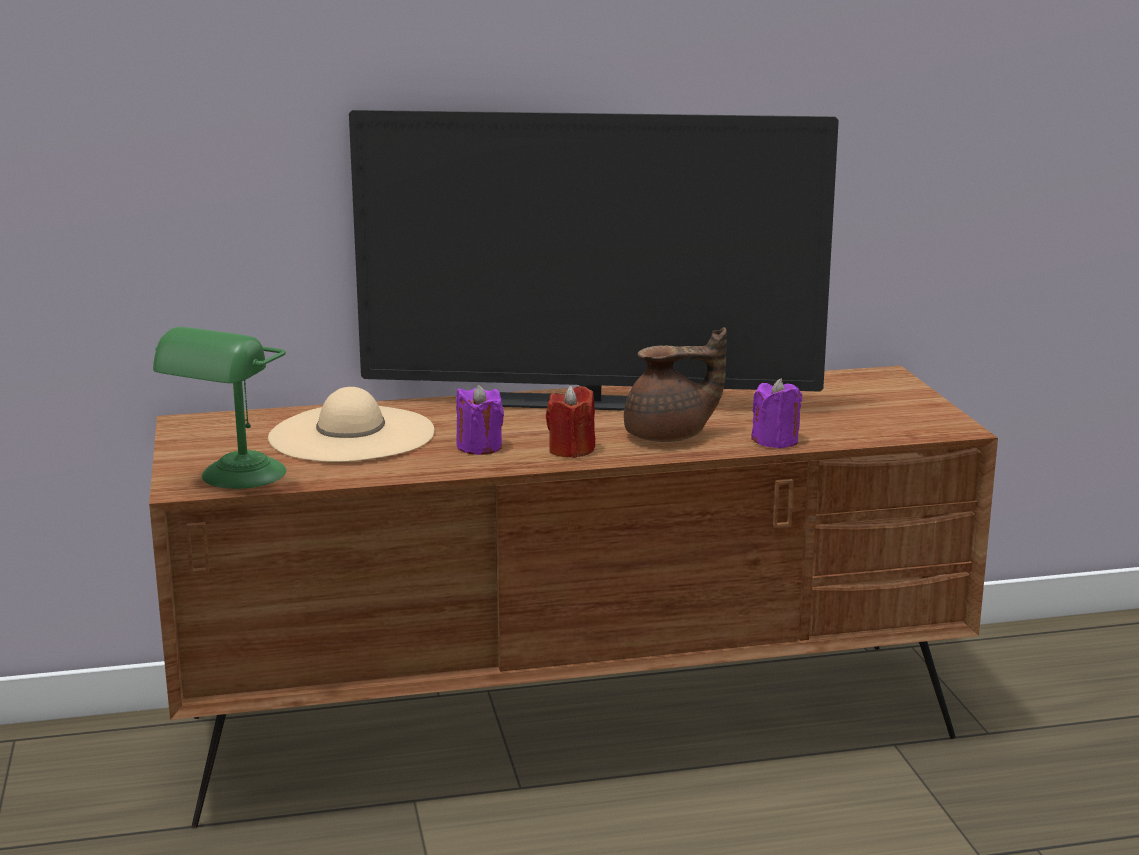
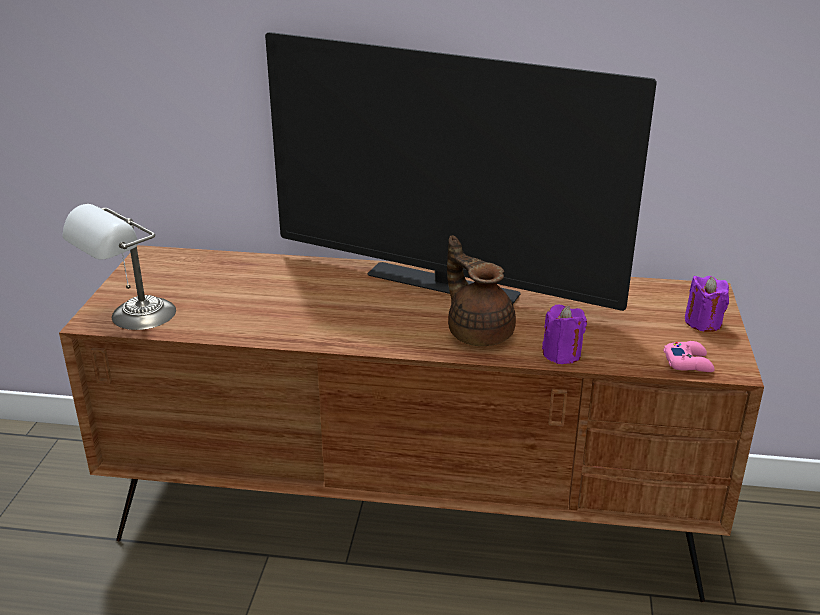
camera: 20 degrees right, 10 degrees up
(235, 479) = (132, 319): green table lamp -> white table lamp
(352, 434) = (247, 287): beige hat -> none
(479, 447) = (326, 317): purple candle -> purple candle (703, 322)
(571, 450) = (391, 333): red candle -> none
(669, 436) = (478, 332): brown teapot -> brown teapot turned 135 degrees counterclockwise
(910, 430) = (688, 362): none -> pink game controller

